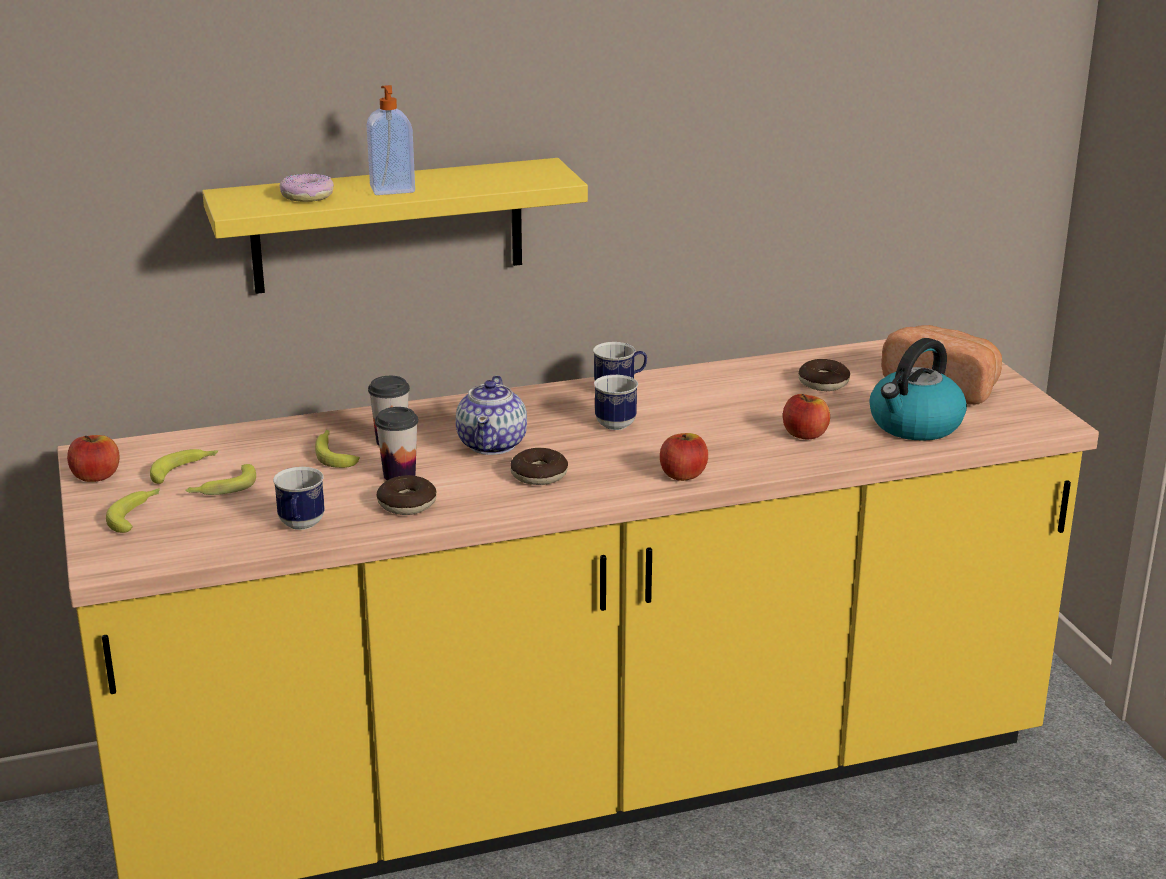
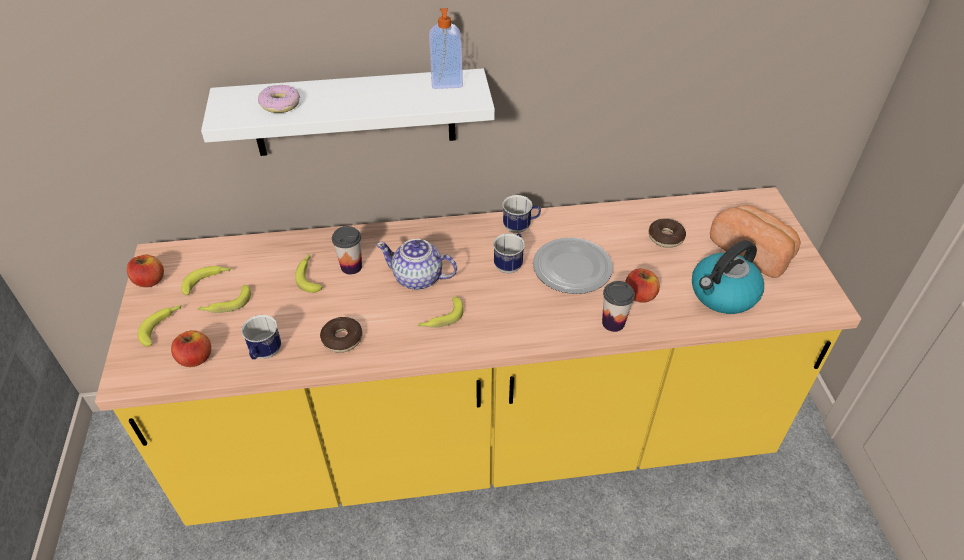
camera: 10 degrees right, 20 degrees up
(388, 226) = (354, 113): yellow shelf -> white shelf
(392, 190) = (345, 102): soap dispenser -> soap dispenser (446, 83)
(399, 475) = (346, 305): cup -> cup (613, 323)
(493, 444) = (418, 278): teapot -> teapot turned 90 degrees clockwise
(539, 475) = (441, 318): donut -> banana
(683, 475) = (541, 331): apple -> apple (195, 358)
(704, 418) = (572, 267): none -> plate

